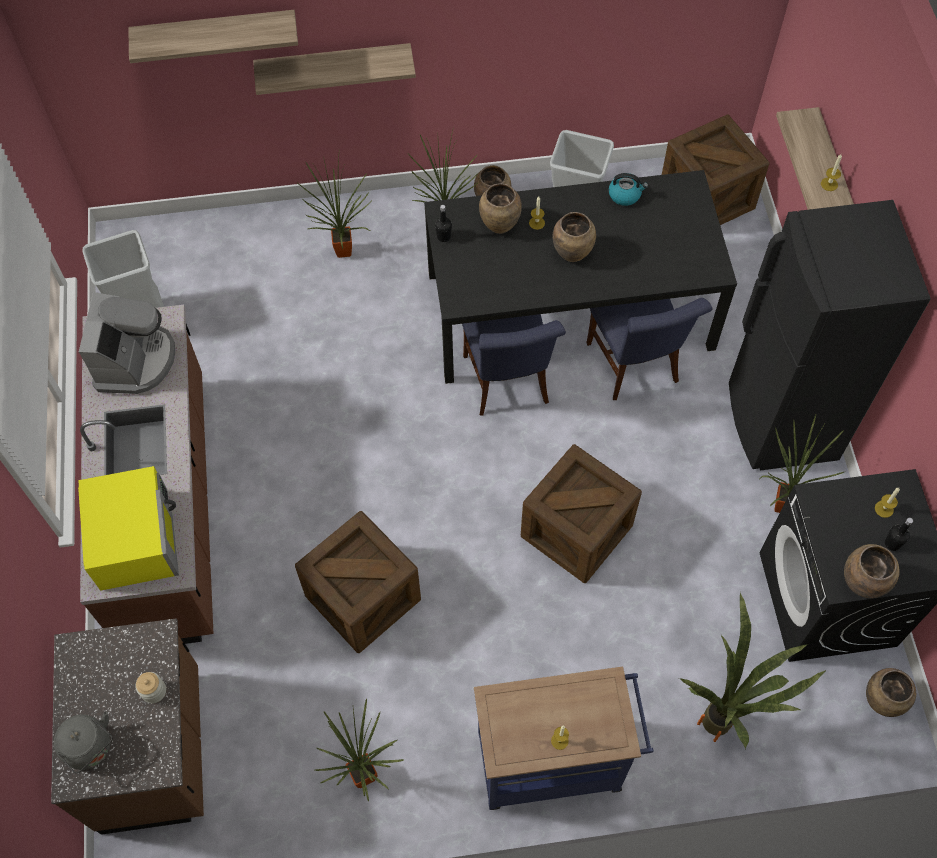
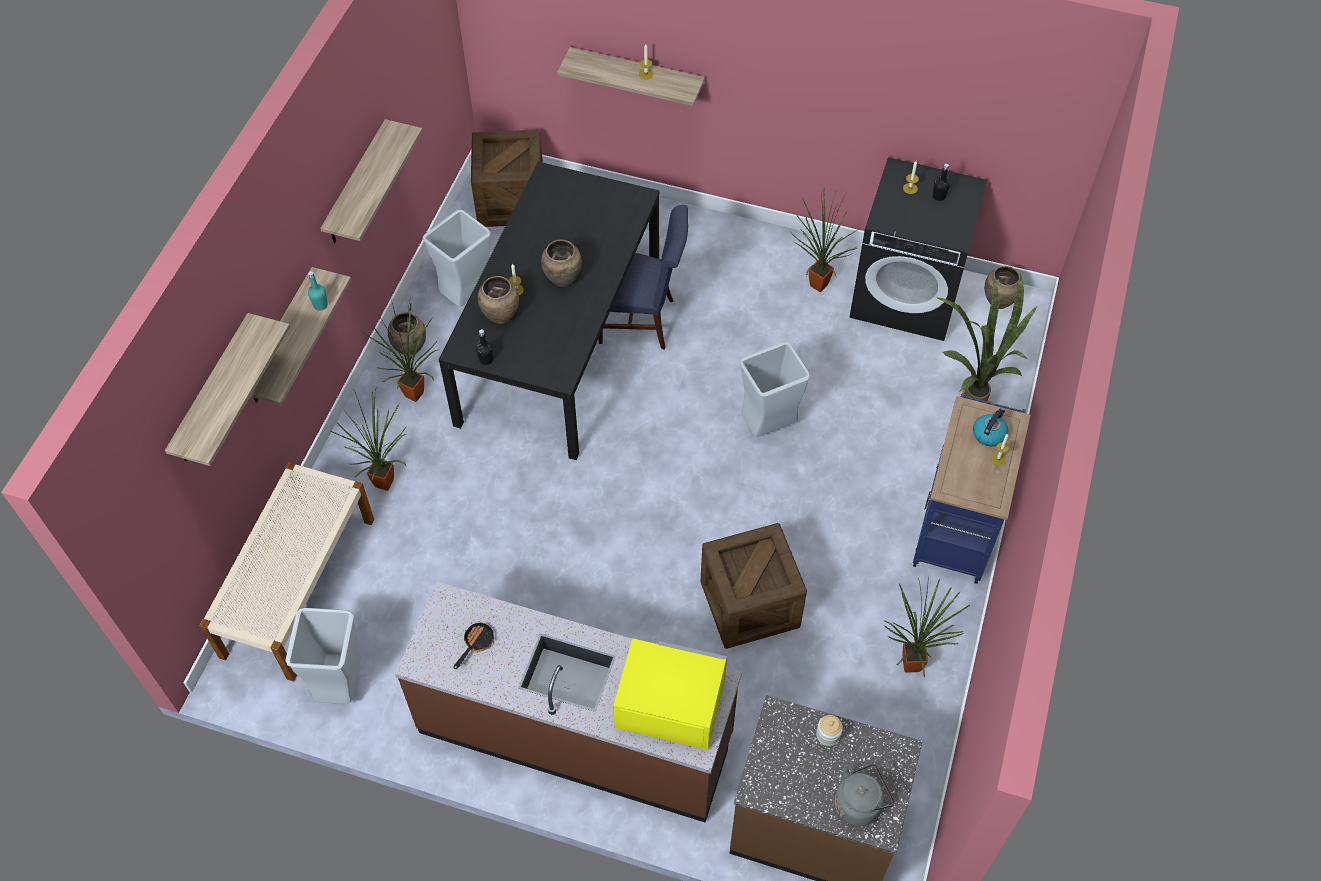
camera: 65 degrees left, 5 degrees down
(135, 360) = (476, 643): coffee machine -> frying pan
(217, 241) = (298, 586): none -> beige bench
(371, 69) = (320, 305): none -> turquoise bottle
(508, 384) = (604, 415): blue chair -> none
(518, 27) = (356, 185): none -> shelf
(576, 531) = (768, 426): crate -> grey trash can
(625, 195) = (528, 220): kettle -> kettle (989, 434)
(781, 422) = (747, 252): black fridge -> none
(862, 583) = (961, 227): brown vase -> none

